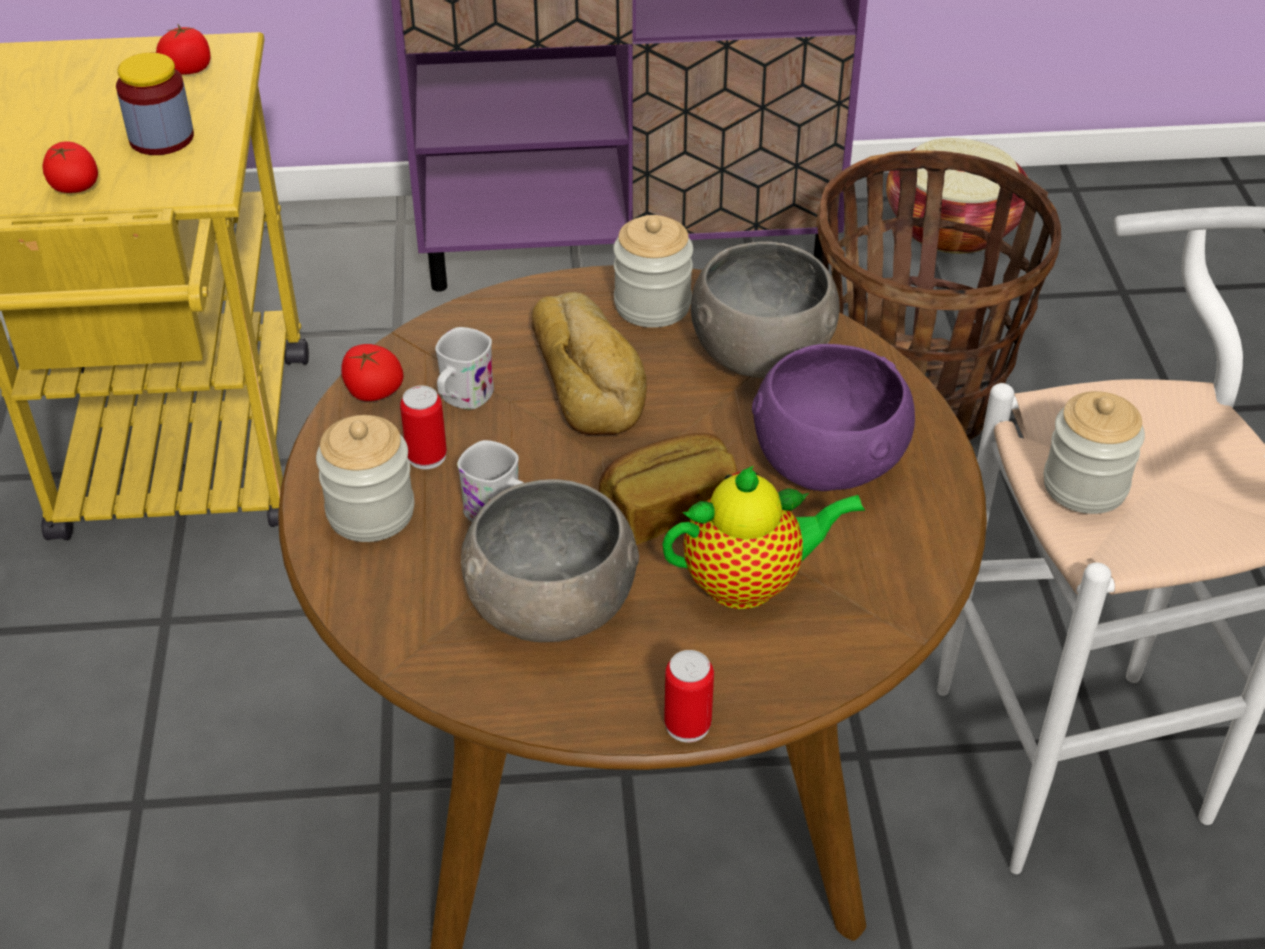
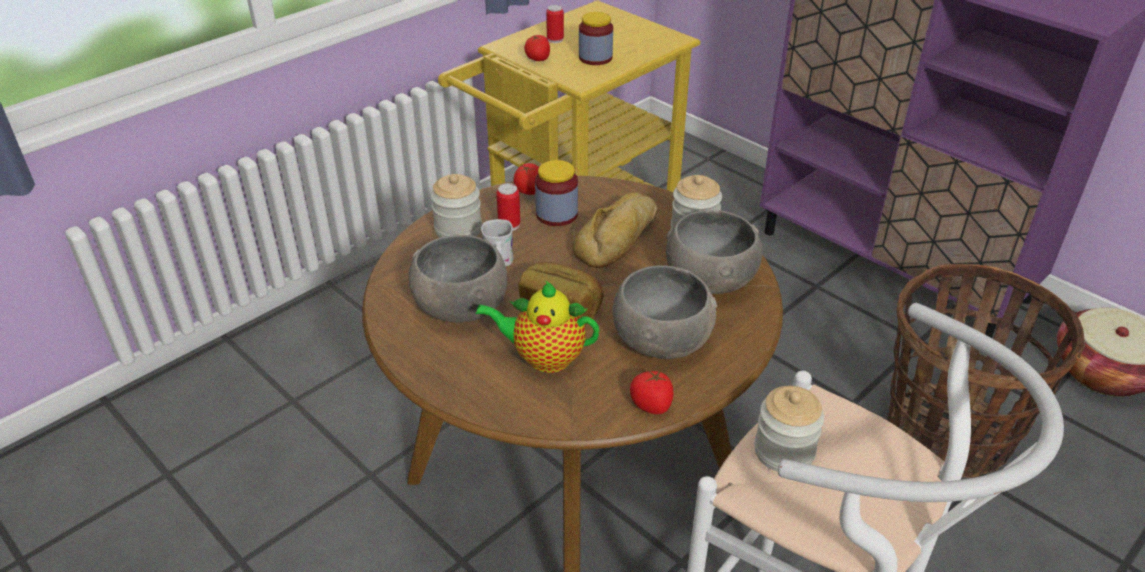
camera: 50 degrees right, 5 degrees down
(188, 69) = (646, 39): tomato -> tomato (652, 405)
(462, 399) = (556, 214): white mug -> jar
(687, 724) = (430, 385): can -> can (555, 39)
(750, 583) = (544, 358): teapot -> teapot turned 150 degrees clockwise
(827, 459) = (661, 339): purple bowl -> grey bowl

